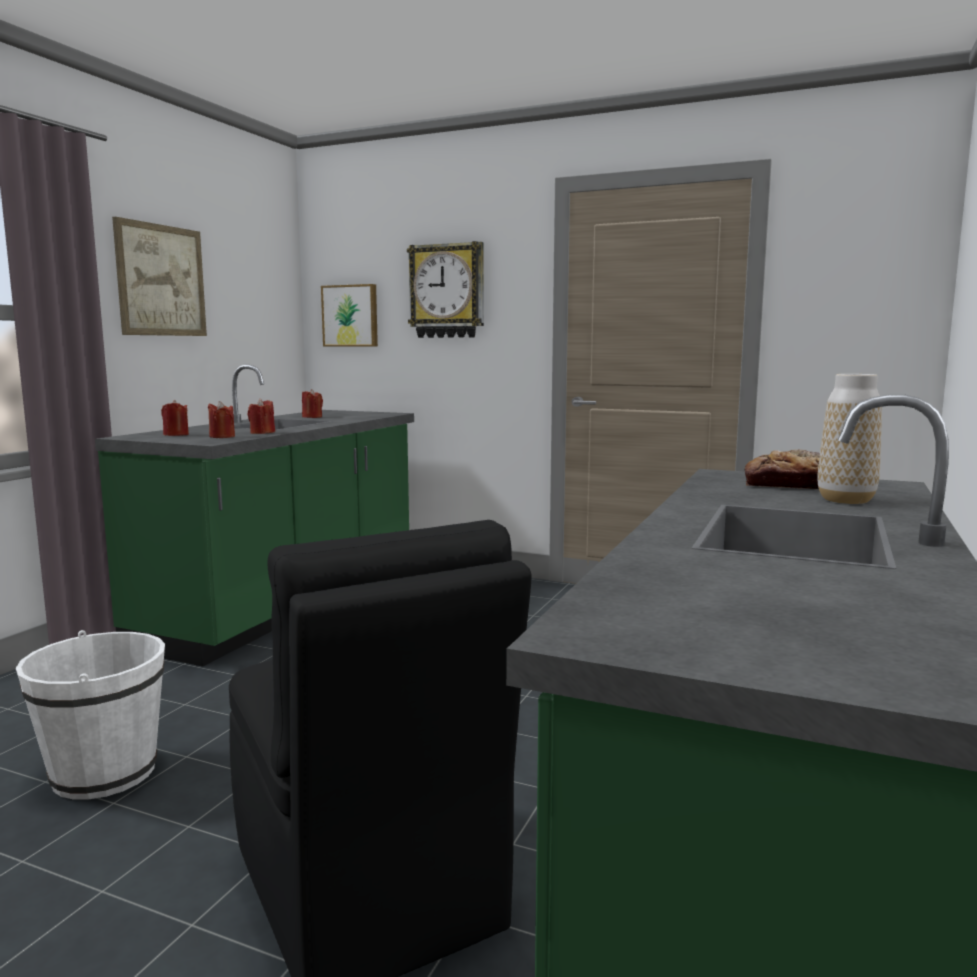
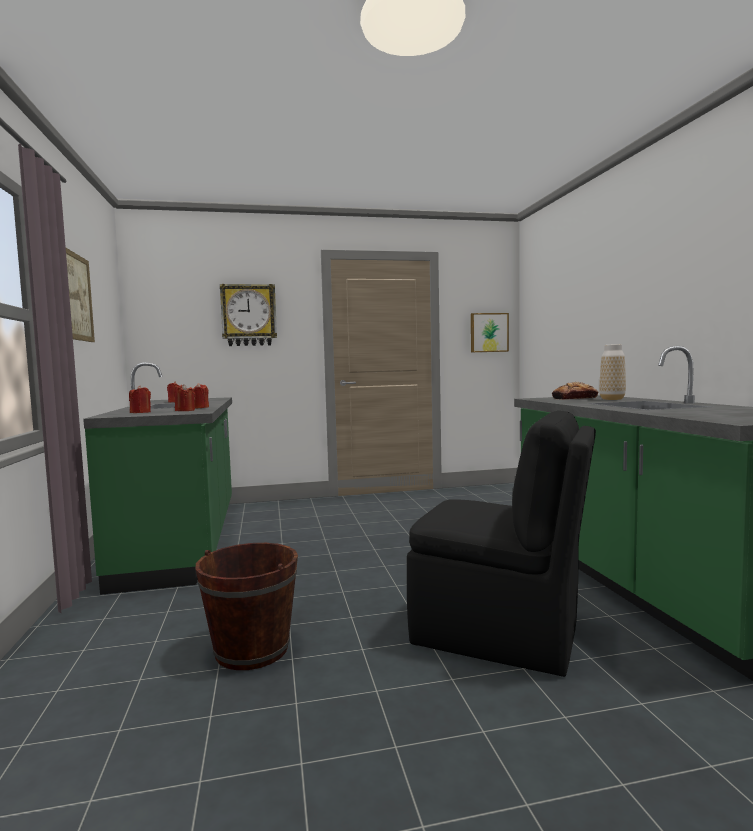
camera: 35 degrees left, 5 degrees down
(104, 772) = (252, 649): white bucket -> brown bucket
(351, 316) = (169, 331): picture -> picture (488, 332)

